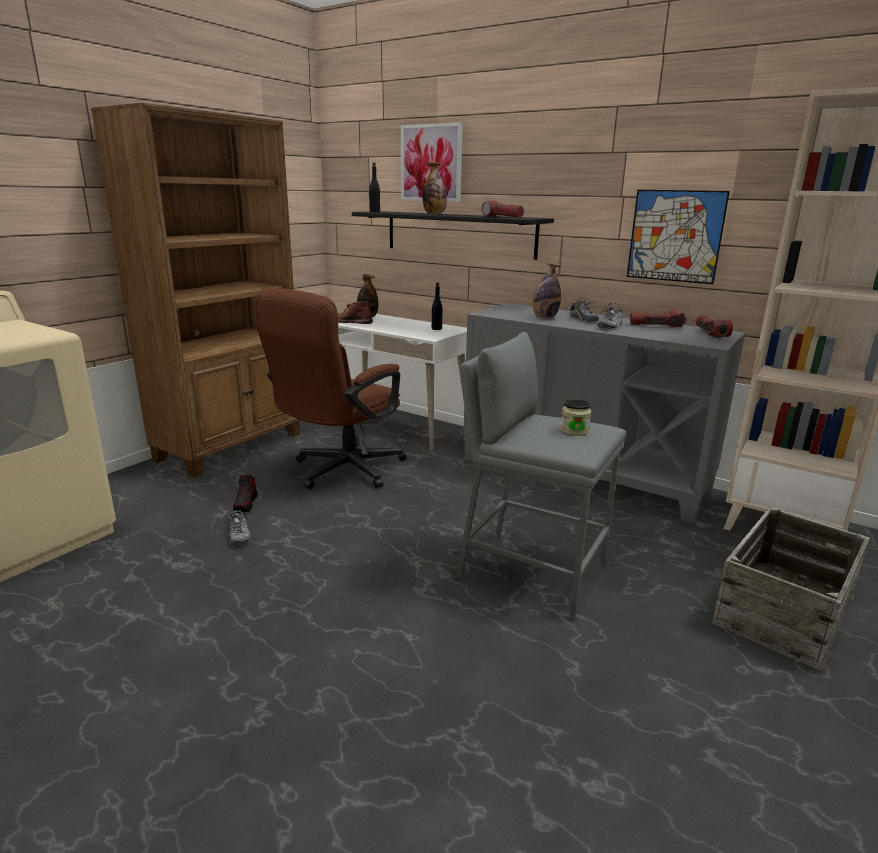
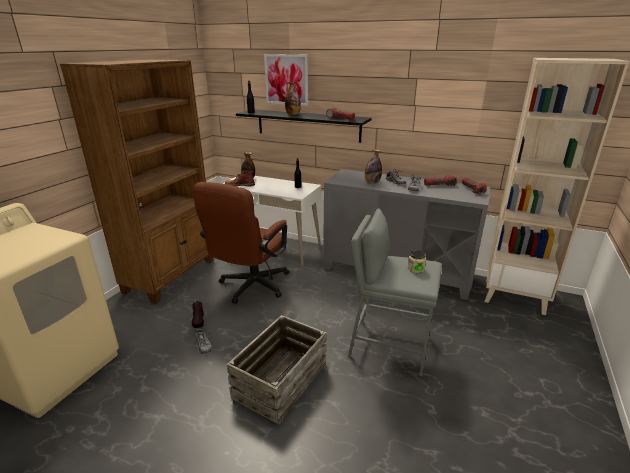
camera: 10 degrees left, 5 degrees up
(675, 236) = (448, 130): picture -> none
(782, 609) = (528, 352): crate -> crate (280, 380)

